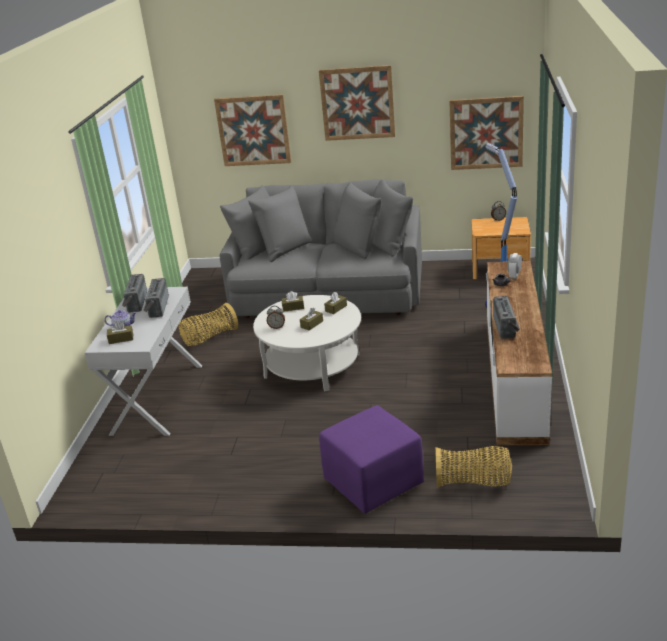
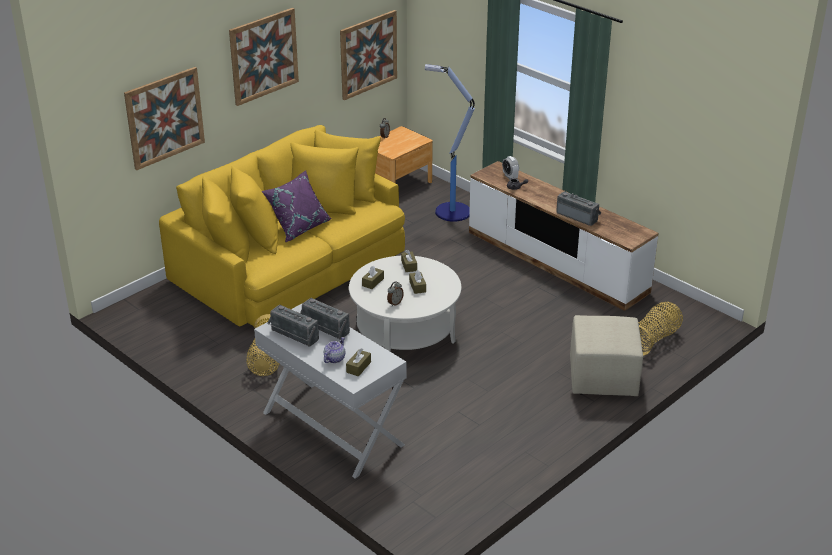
camera: 55 degrees left, 5 degrees up
(316, 252) = (298, 227): none -> purple pillow
(328, 290) = (290, 267): grey sofa -> yellow sofa
(373, 484) = (603, 379): purple ottoman -> beige ottoman

